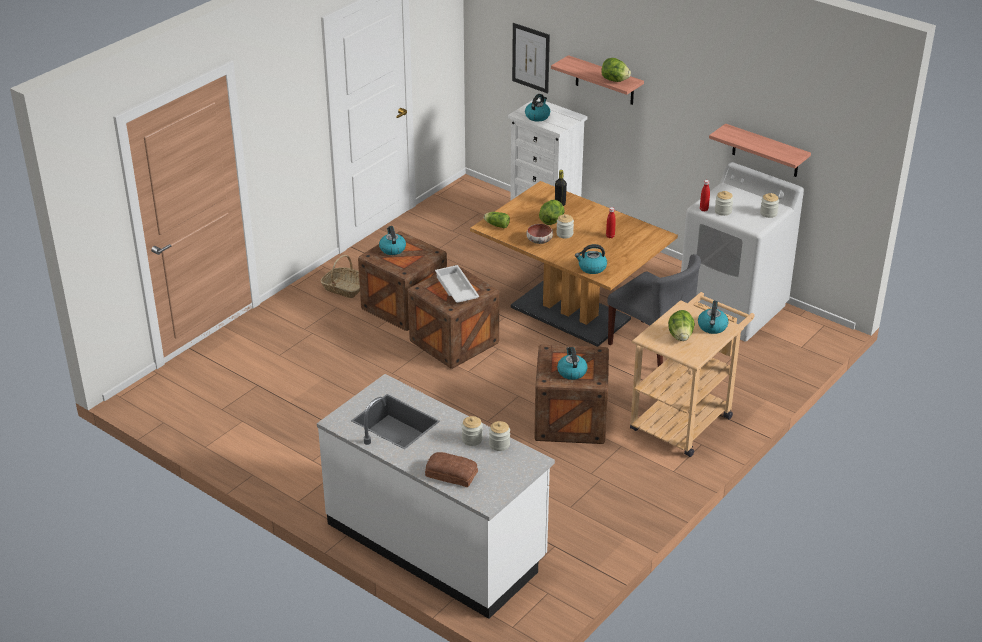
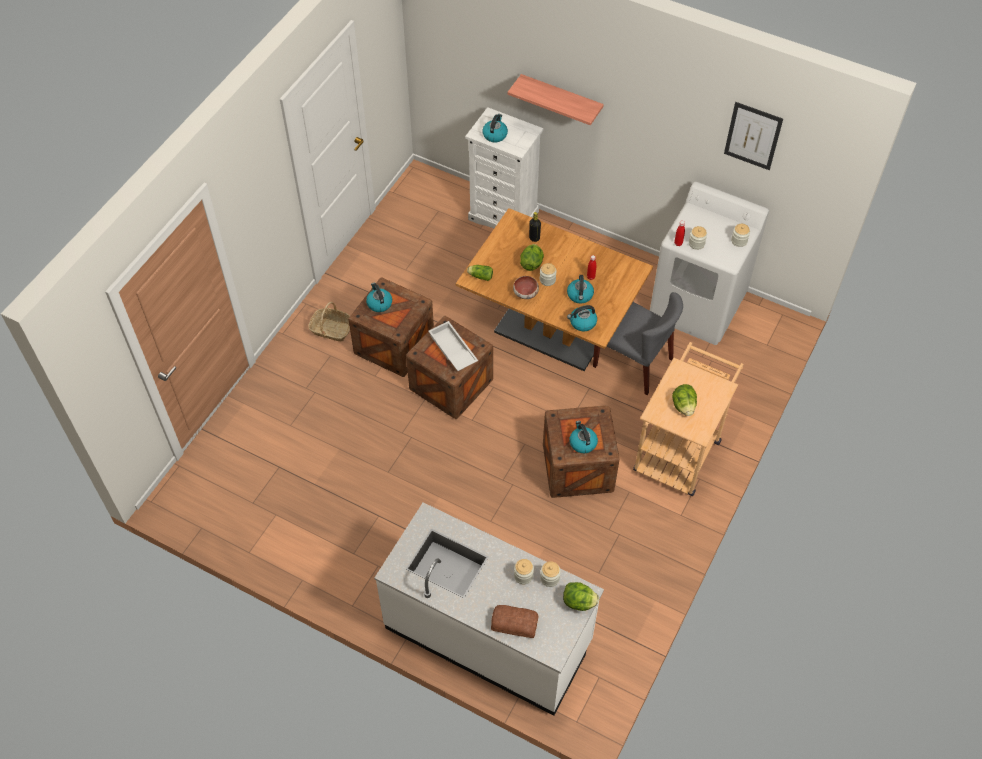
camera: 10 degrees left, 20 degrees up
(531, 58) = (480, 71): picture -> picture (753, 136)
(614, 80) = (575, 107): lettuce -> lettuce (579, 602)
(712, 327) = (710, 390): kettle -> kettle (580, 295)
(765, 151) = (731, 175): shelf -> none

